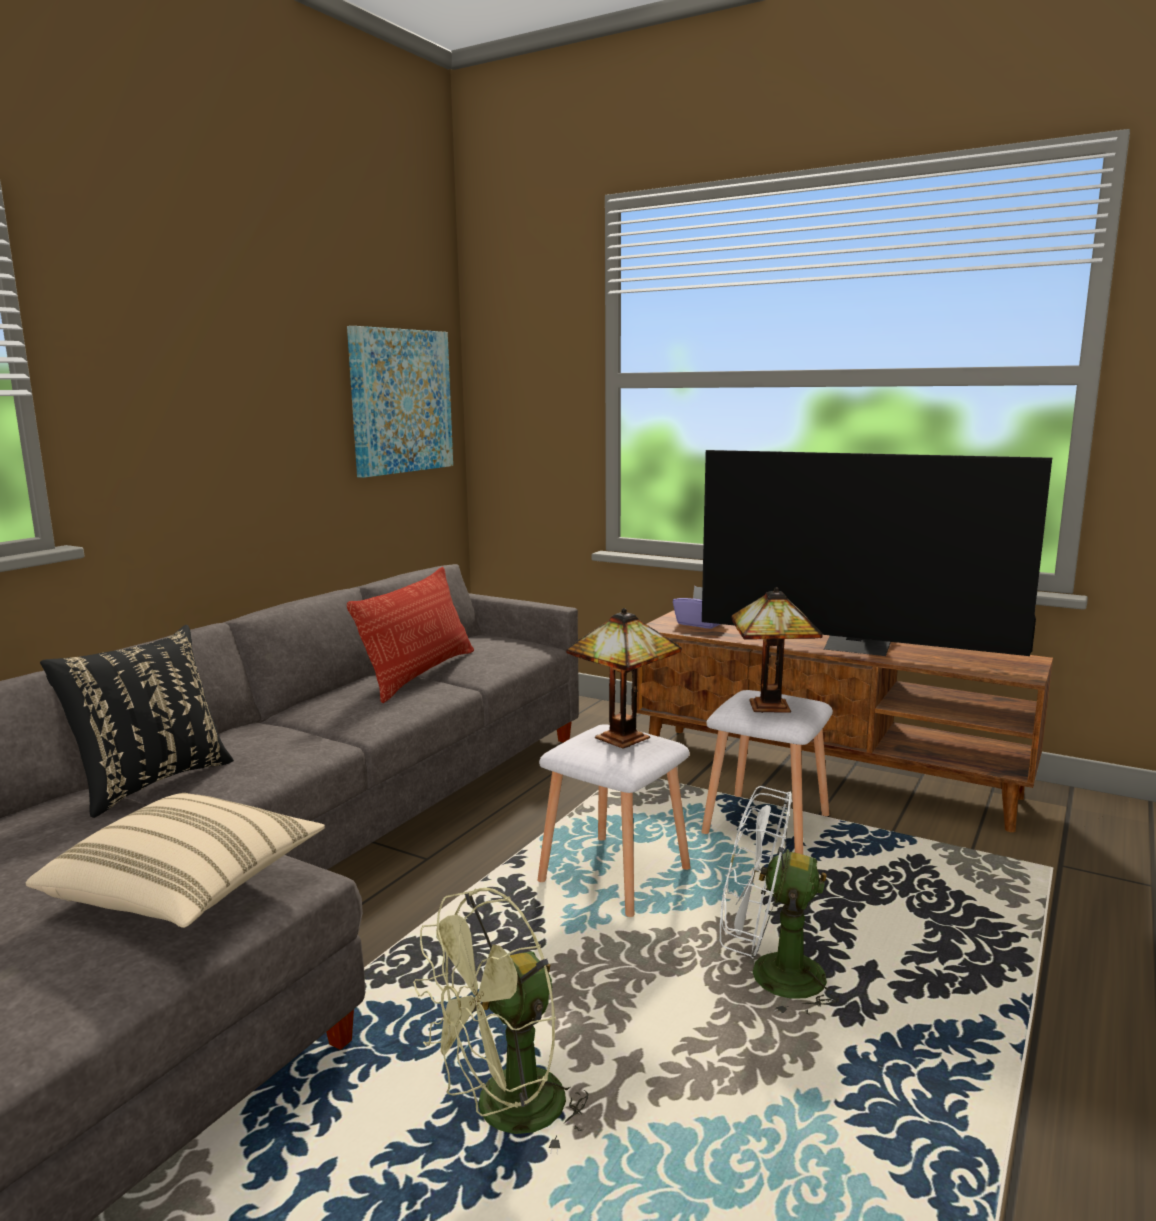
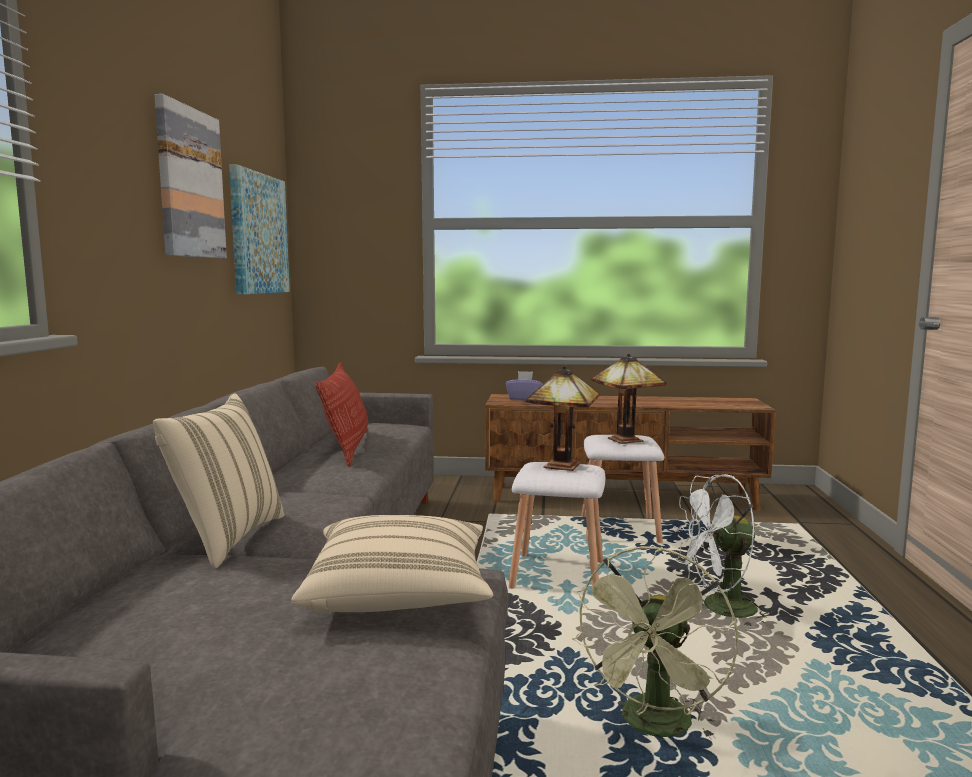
camera: 25 degrees left, 5 degrees down
(150, 782) = (227, 539): black pillow -> beige pillow
(276, 359) = (189, 183): none -> picture
(858, 647) = (645, 402): television -> none

